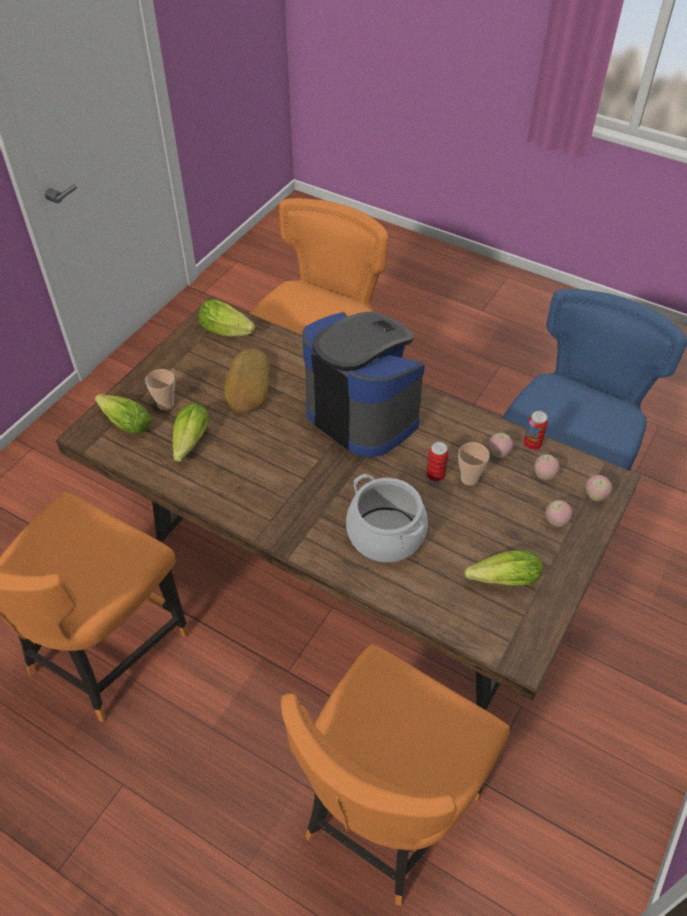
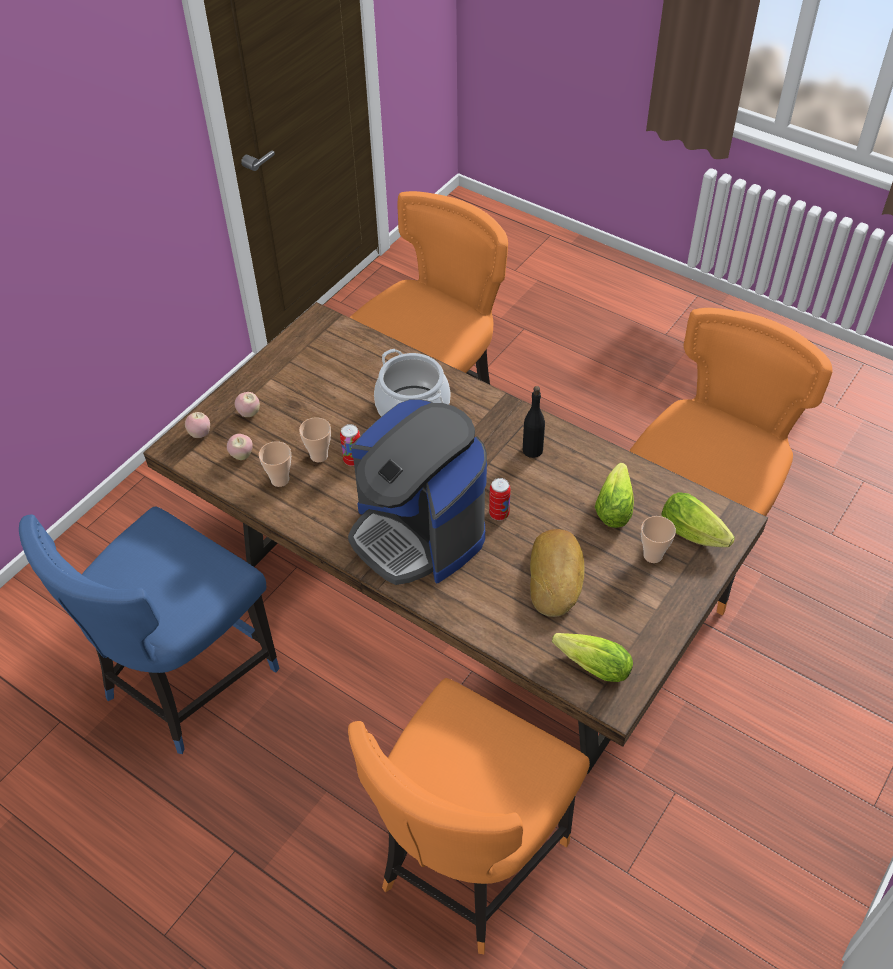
camera: 175 degrees left, 0 degrees up
(261, 493) = (533, 450): none -> black bottle
(498, 453) = (280, 480): apple -> cup
(500, 580) = (319, 370): lettuce -> none
(532, 444) = (240, 488): can -> can (499, 514)

